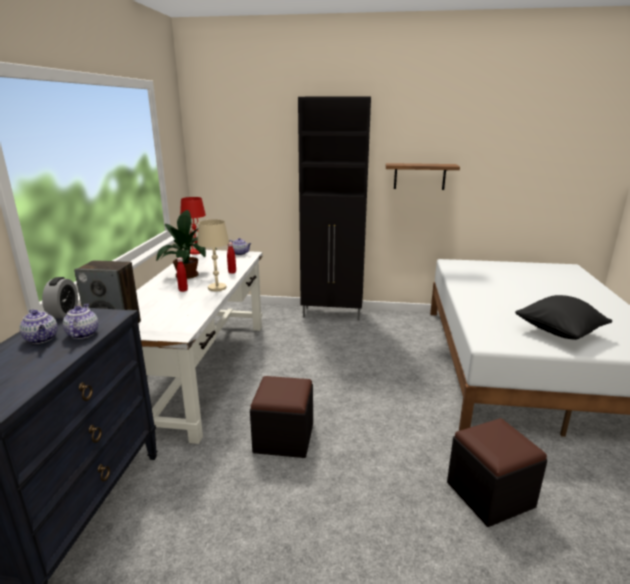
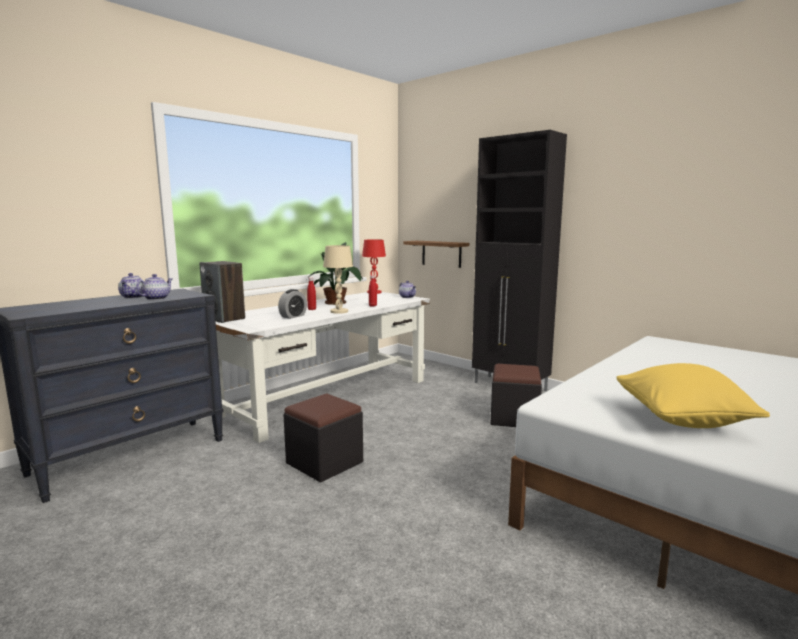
camera: 35 degrees right, 10 degrees down
(64, 313) = (174, 290): alarm clock -> alarm clock (293, 316)
(419, 176) = (625, 225): shelf -> shelf (441, 253)
(490, 494) = (459, 592): black ottoman -> black ottoman (514, 418)
(558, 333) = (681, 421): black pillow -> yellow pillow

